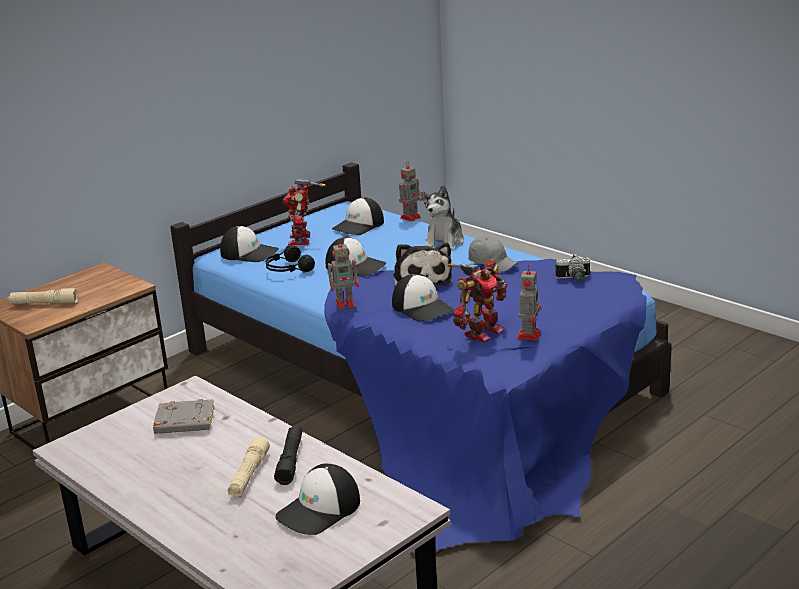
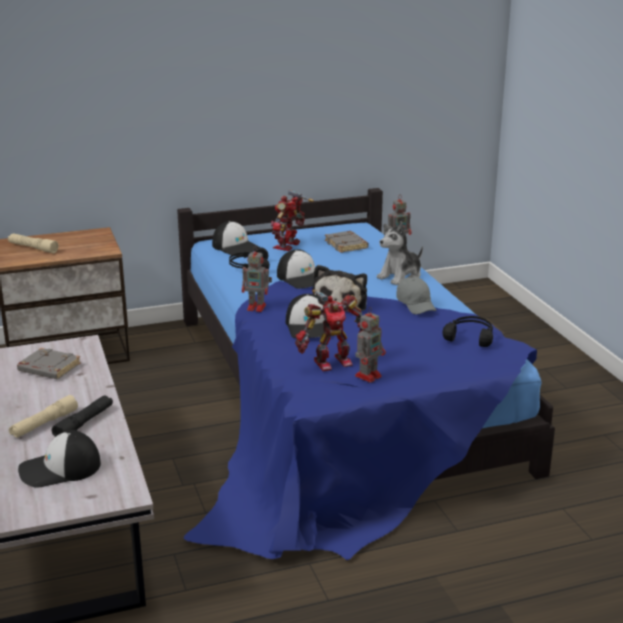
camera: 25 degrees right, 0 degrees up
(359, 226) = (347, 245): cap -> grey book
(574, 278) = (470, 337): camera -> black headphones

